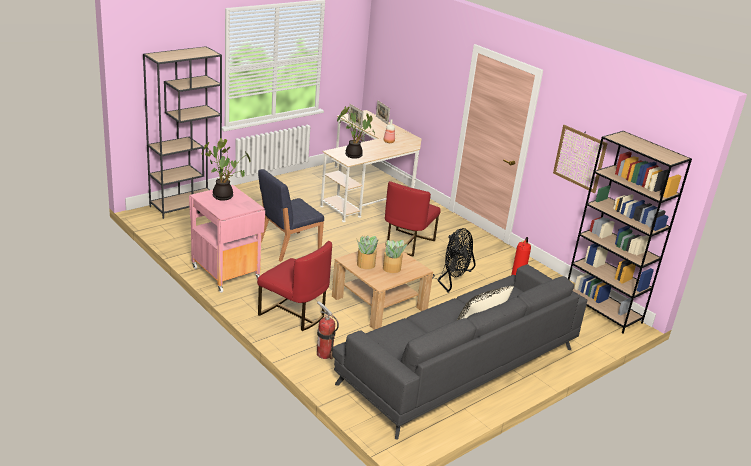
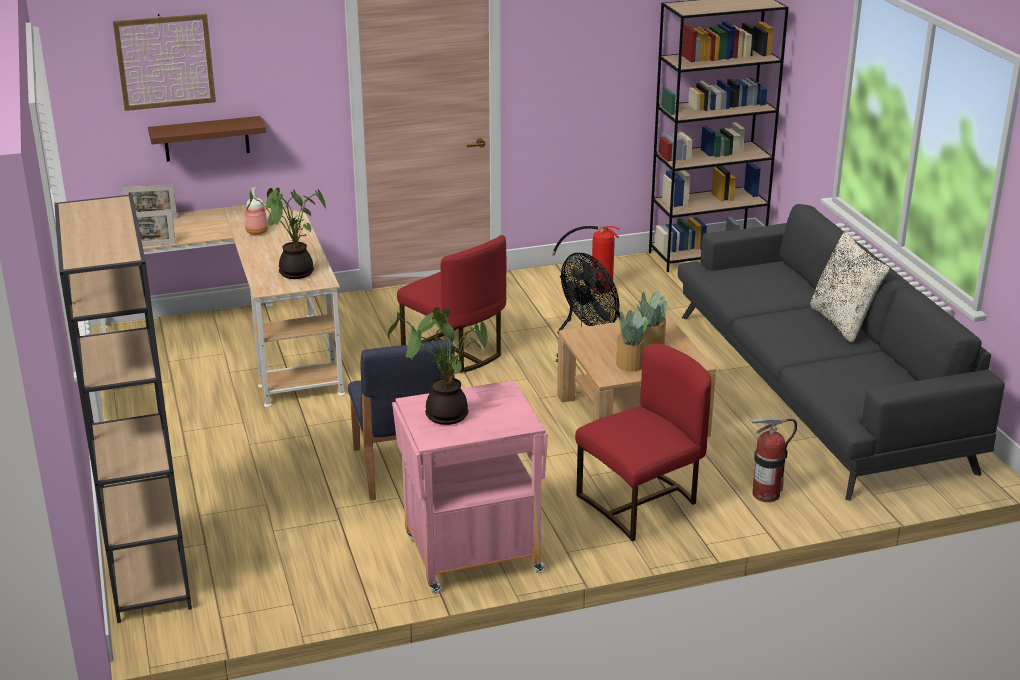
camera: 65 degrees left, 0 degrees up
(410, 95) = (206, 139): none -> brown shelf
(580, 157) = (599, 73): picture -> picture (165, 60)

